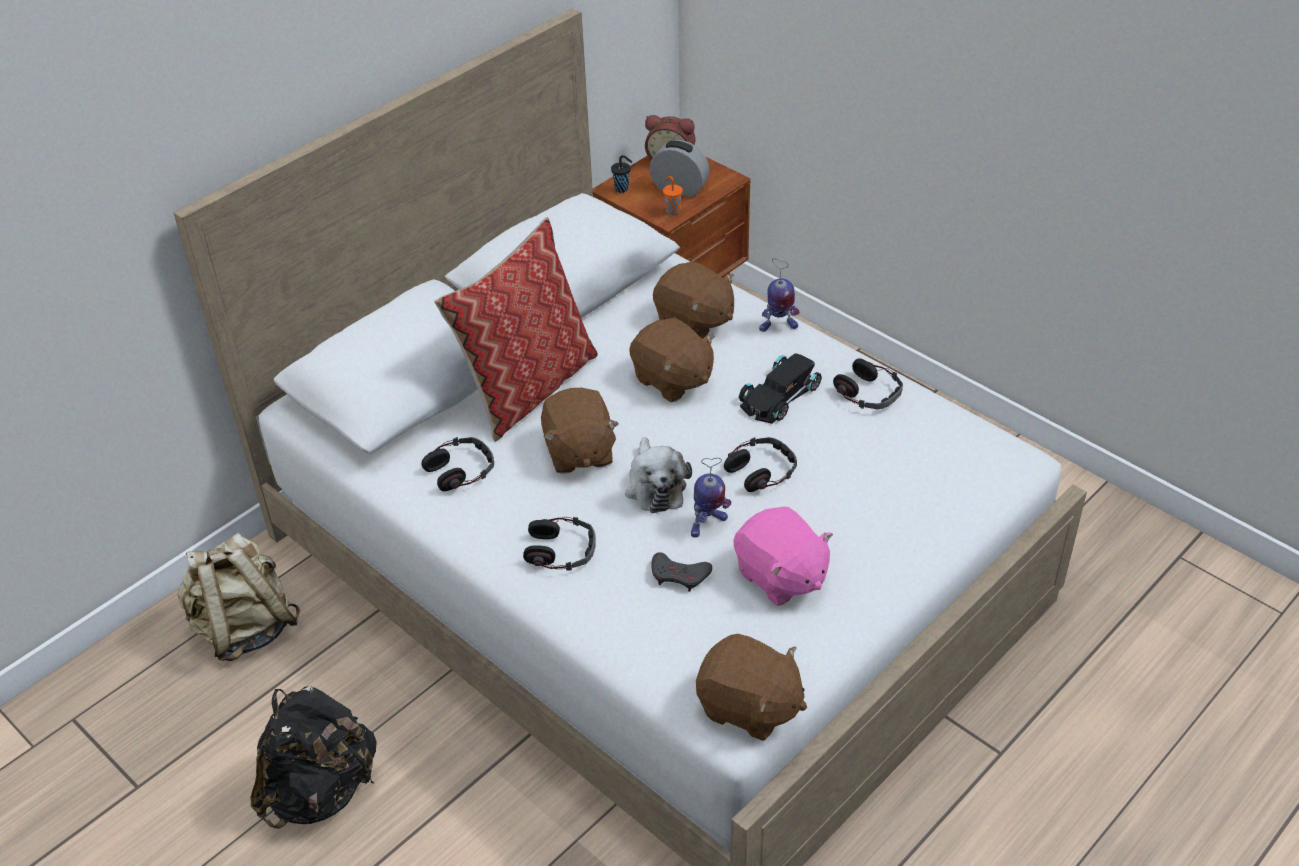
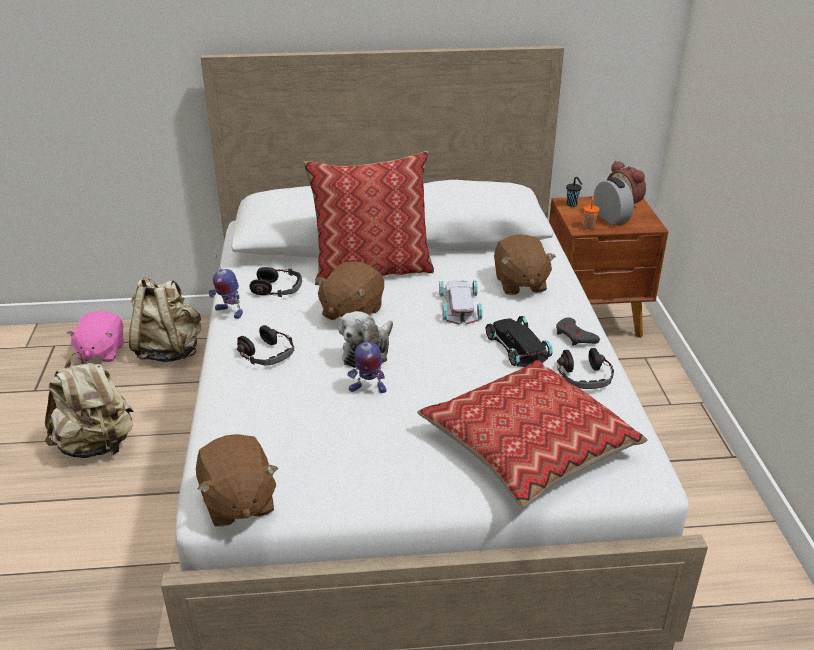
camera: 40 degrees right, 10 degrees down
(320, 791) = (96, 445): black backpack -> beige backpack
(672, 380) = (460, 305): brown plush toy -> white toy car
(679, 575) = (310, 405): grey game controller -> grey game controller (575, 336)
(761, 470) = (445, 379): headphones -> none
(778, 326) = (572, 311): toy robot -> toy robot (228, 312)
(778, 394) = (518, 346): black toy car -> black toy car turned 75 degrees clockwise
(780, 576) = (368, 443): pink plush toy -> pink plush toy (101, 351)
(904, 490) = (528, 445): none -> pillow

